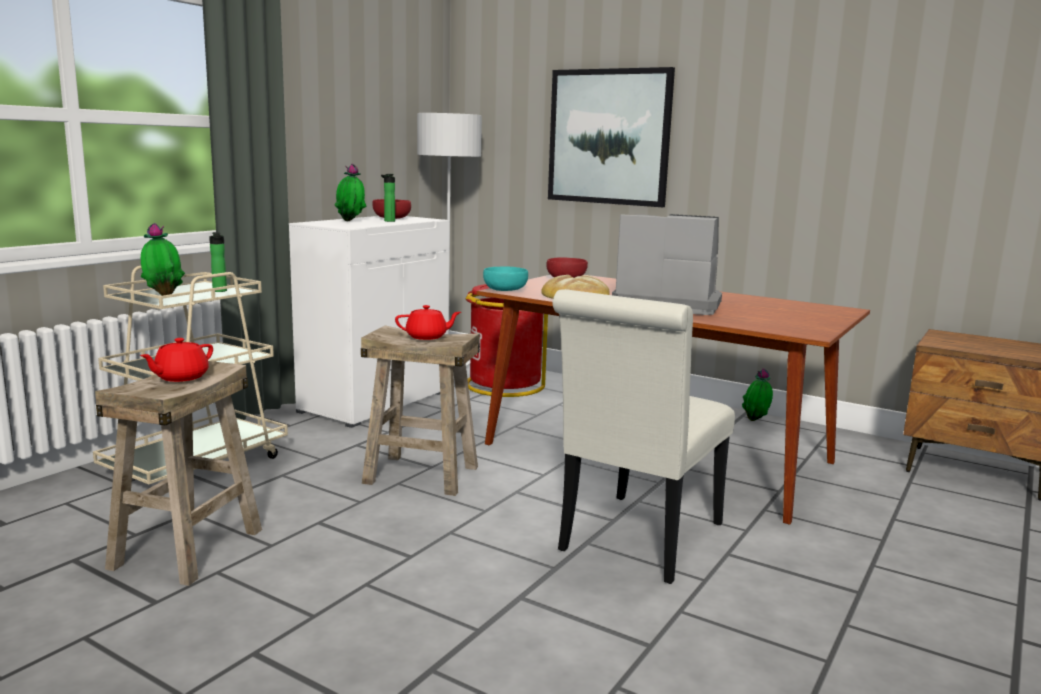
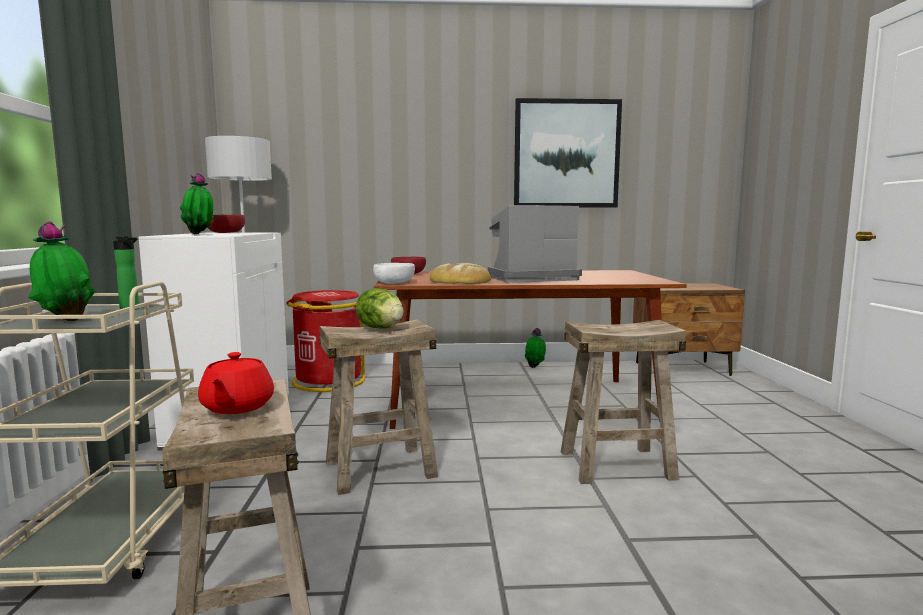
camera: 35 degrees left, 5 degrees down
(388, 221) = (235, 233): bottle -> none
(427, 337) = (381, 328): red teapot -> lettuce
(505, 290) = (395, 283): turquoise bowl -> white bowl
(609, 137) = (387, 162): picture -> picture (566, 154)
(637, 542) = (616, 465): white chair -> beige stool

